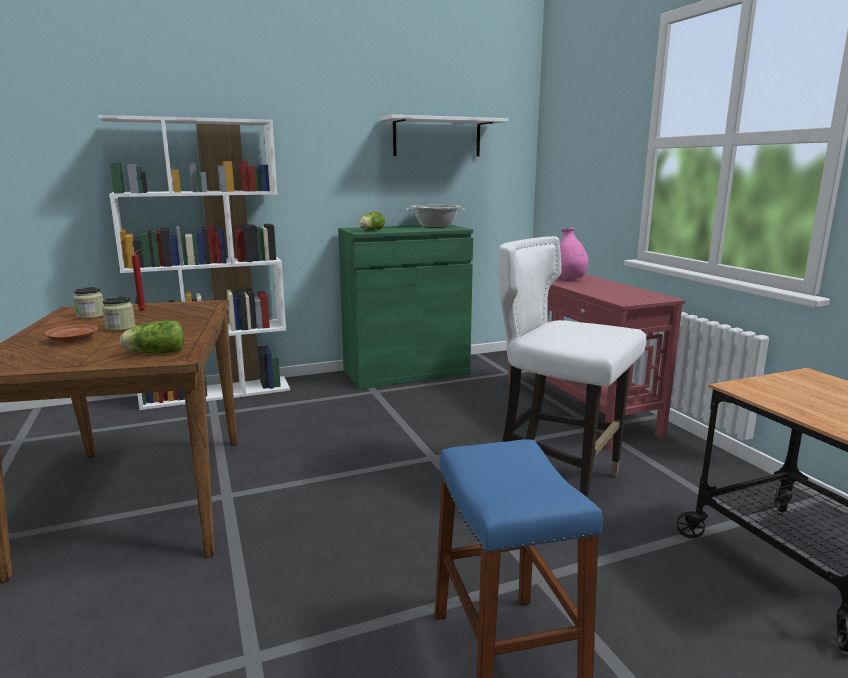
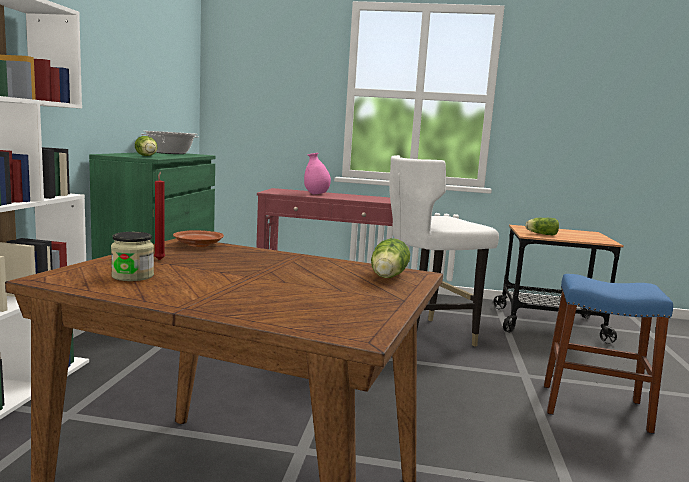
camera: 60 degrees left, 5 degrees down
(72, 340) = (270, 292): brown plate -> brown plate (198, 245)
(120, 327) = (241, 274): jar -> none
(437, 137) = (151, 61): white shelf -> none
(778, 392) = (540, 234): none -> lettuce

